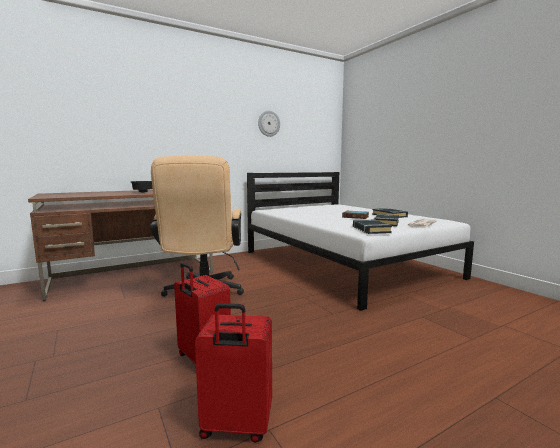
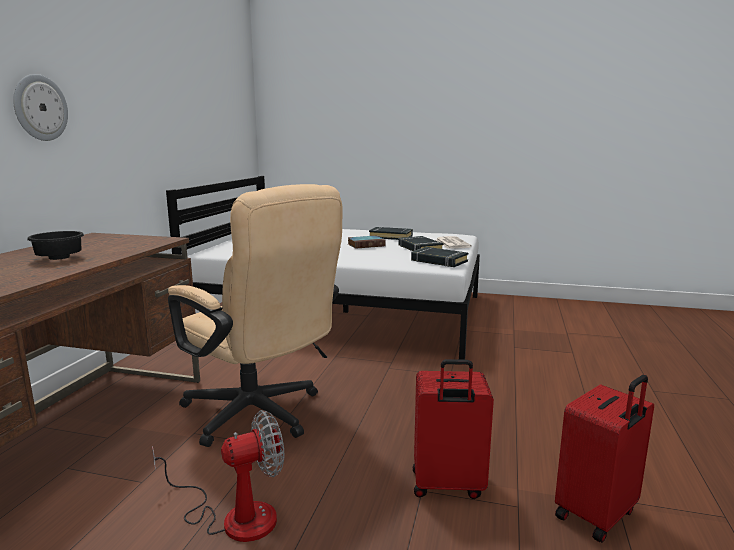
camera: 45 degrees left, 5 degrees up
(118, 322) = (234, 516): none -> fan
(268, 123) = (179, 98): wall clock -> wall clock (40, 108)

